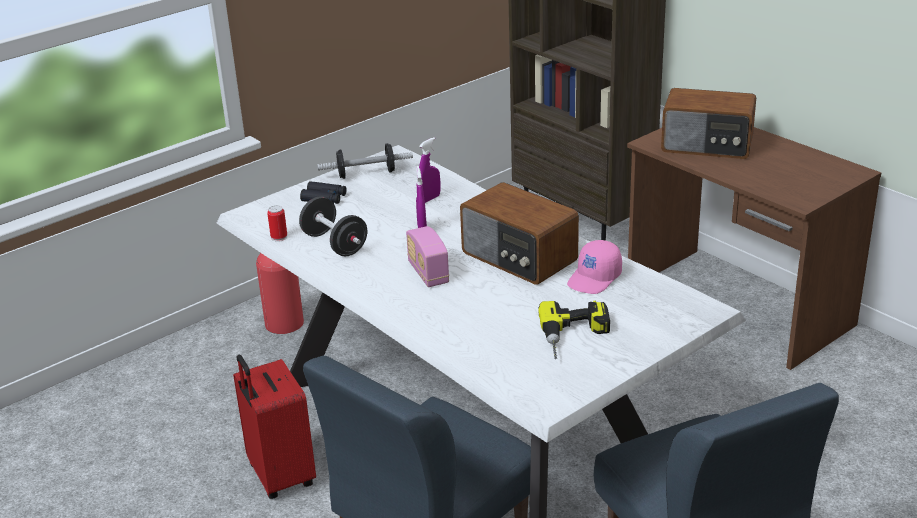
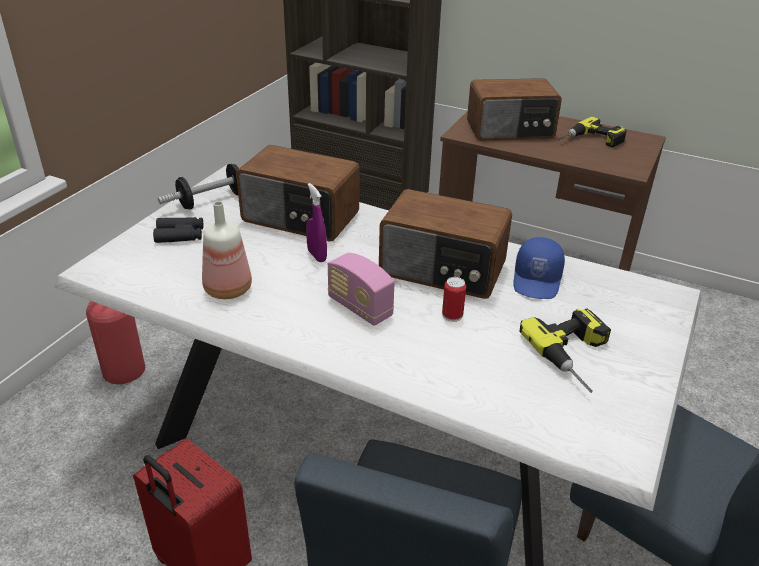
camera: 25 degrees left, 5 degrees up
(279, 237) = (151, 293): can -> can (452, 315)
(335, 244) = (226, 290): black dumbbell -> bottle
(430, 199) = (300, 218): purple spray bottle -> radio
(595, 279) = (537, 280): pink cap -> blue cap
(786, 166) = (591, 141): none -> power drill

